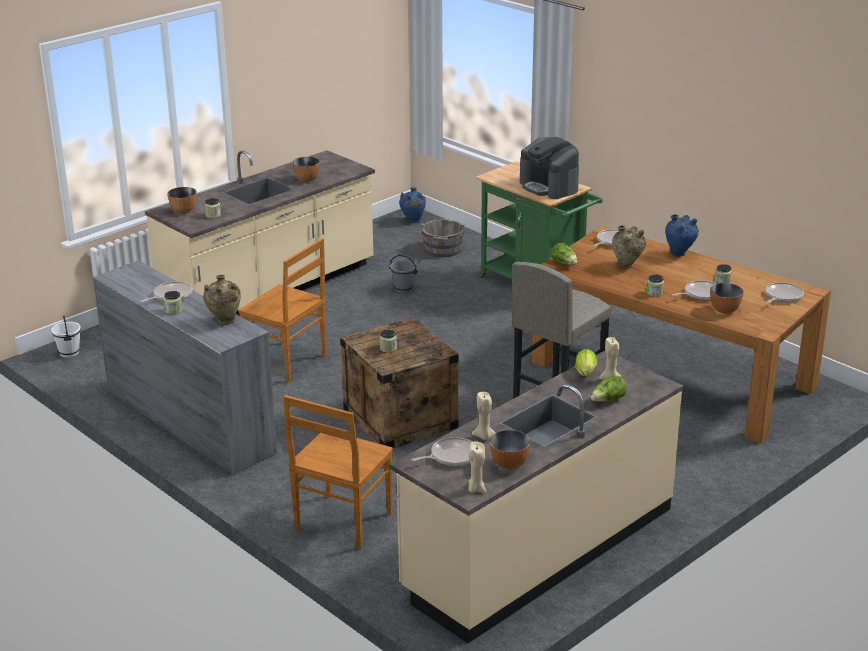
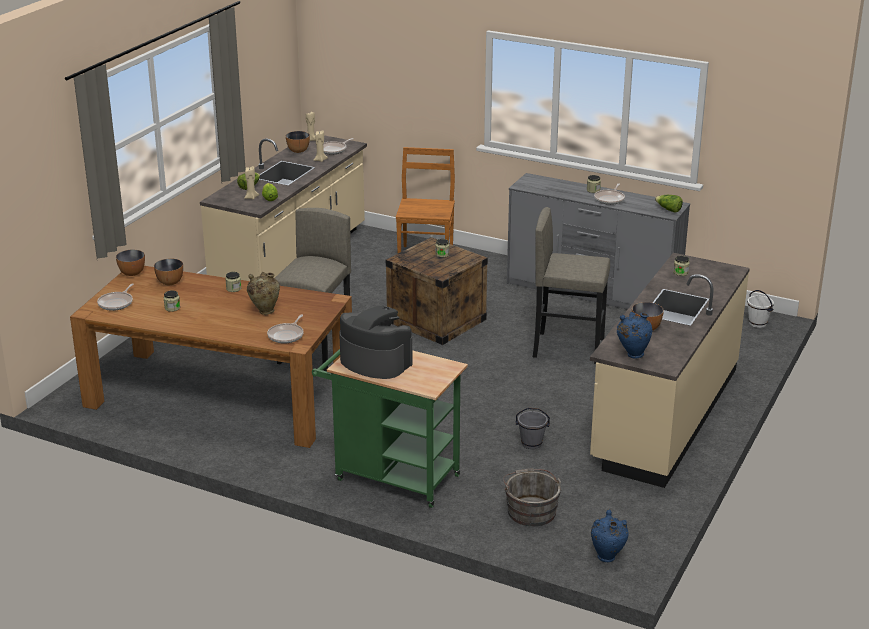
camera: 160 degrees right, 0 degrees up
(183, 211) = (714, 273): bowl -> bowl (132, 273)
(224, 322) = (547, 189): beige vase -> none
(288, 362) = (568, 348): brown chair -> grey stool
(565, 263) = (324, 304): lettuce -> lettuce (668, 209)
(679, 254) = (215, 332): blue vase -> blue vase (632, 354)
(701, 294) = (191, 294): frying pan -> none

